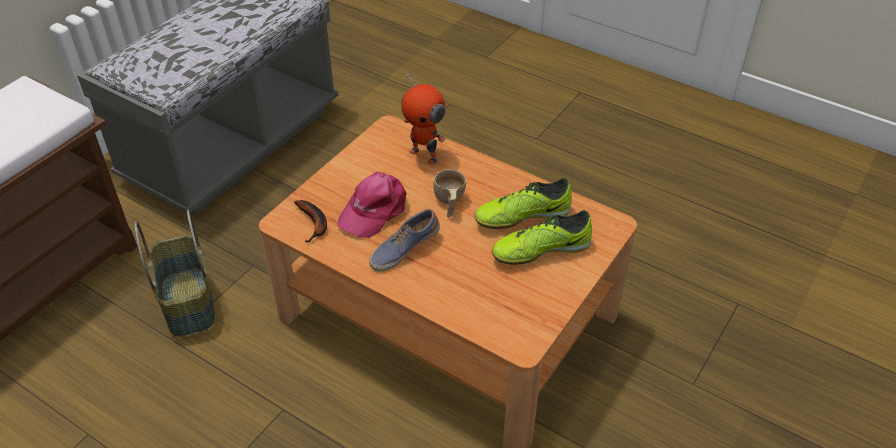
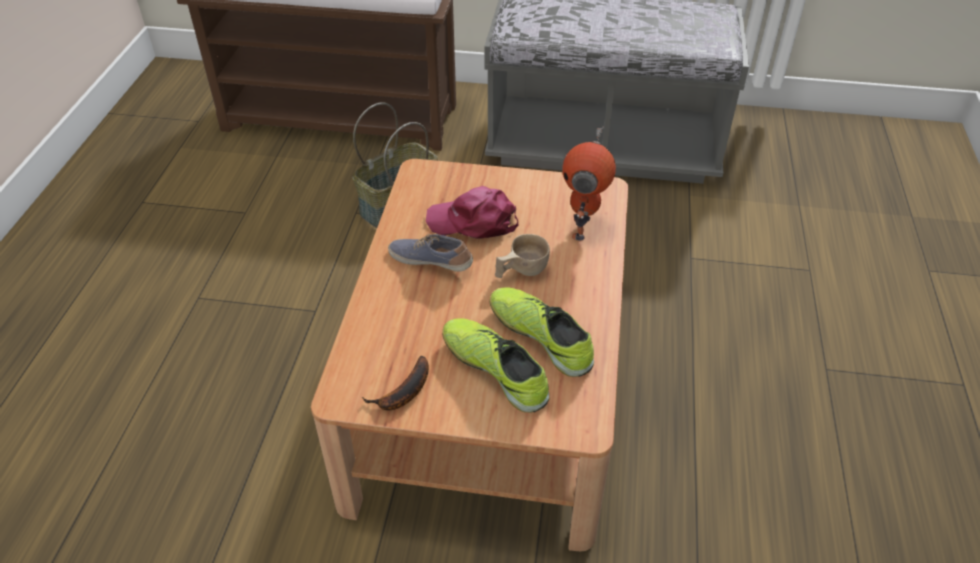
camera: 65 degrees right, 0 degrees up
(314, 223) = (429, 191): banana -> banana (403, 393)

